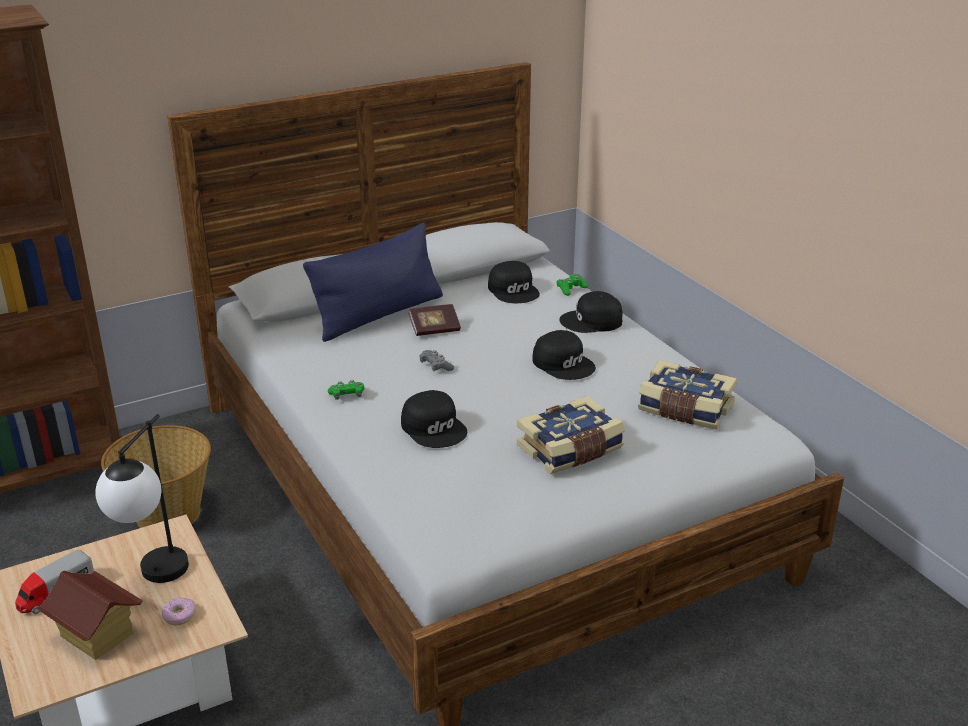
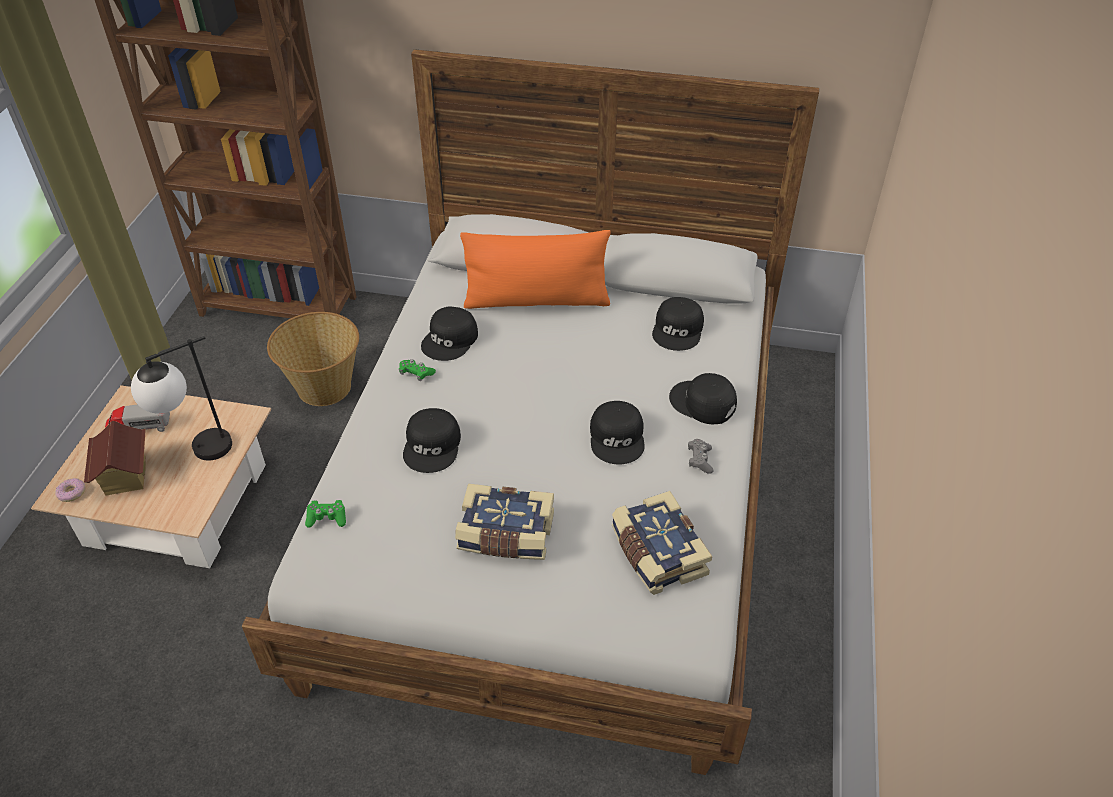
camera: 40 degrees right, 15 degrees up
(179, 615) = (179, 492): donut -> donut (71, 493)
(344, 364) = (450, 340): none -> black cap
(379, 315) = (536, 300): blue pillow -> orange pillow
(434, 329) = (560, 340): book -> none
(436, 366) = (512, 381): grey game controller -> grey game controller (699, 460)
(571, 289) = (731, 354): green game controller -> green game controller (327, 518)

